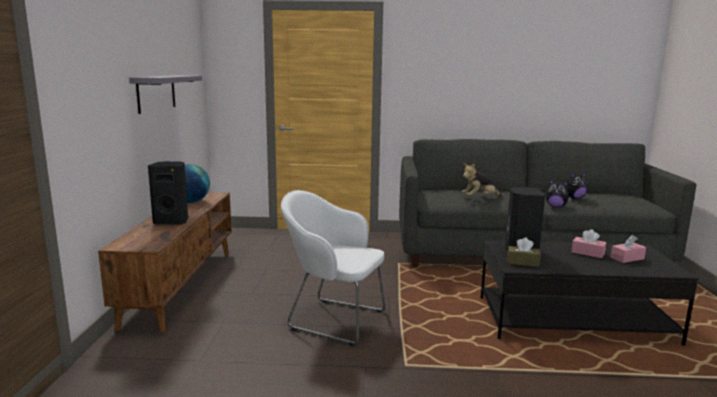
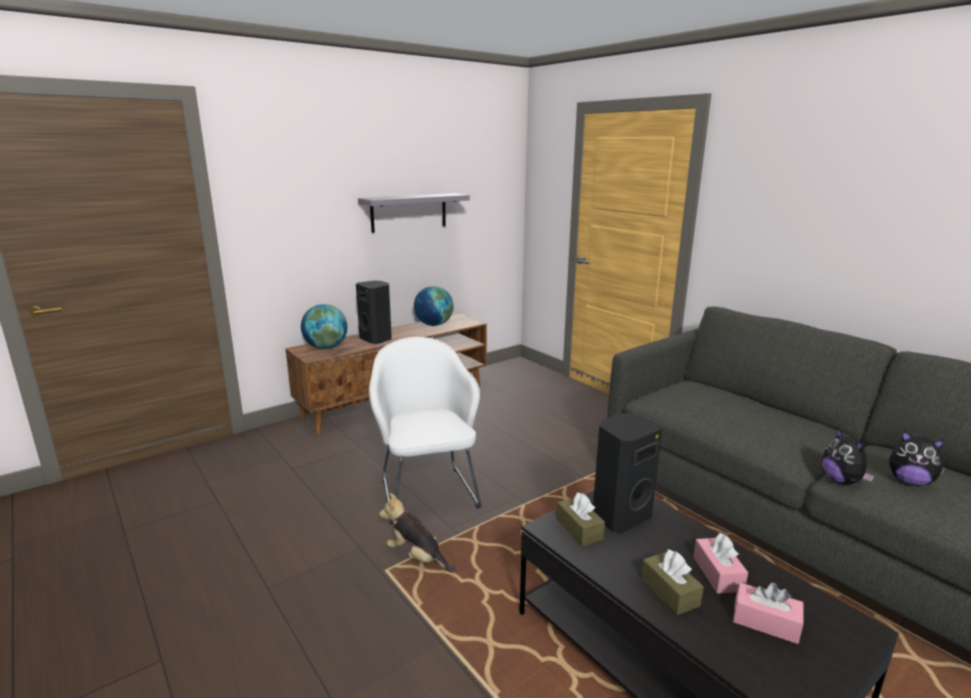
camera: 50 degrees right, 5 degrees up
(142, 238) = (326, 347): none -> globe
(479, 198) = (722, 418): plush toy -> plush toy (417, 557)
(592, 264) = (669, 592): none -> brown tissue box

